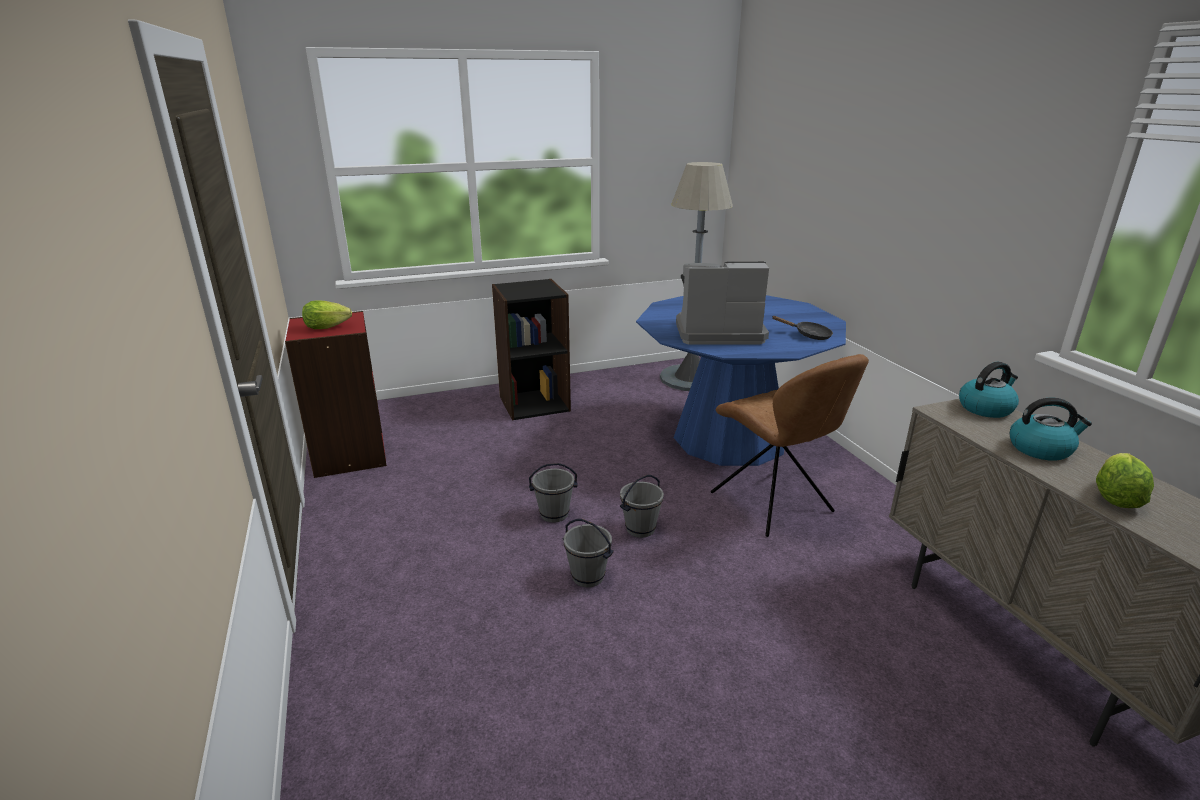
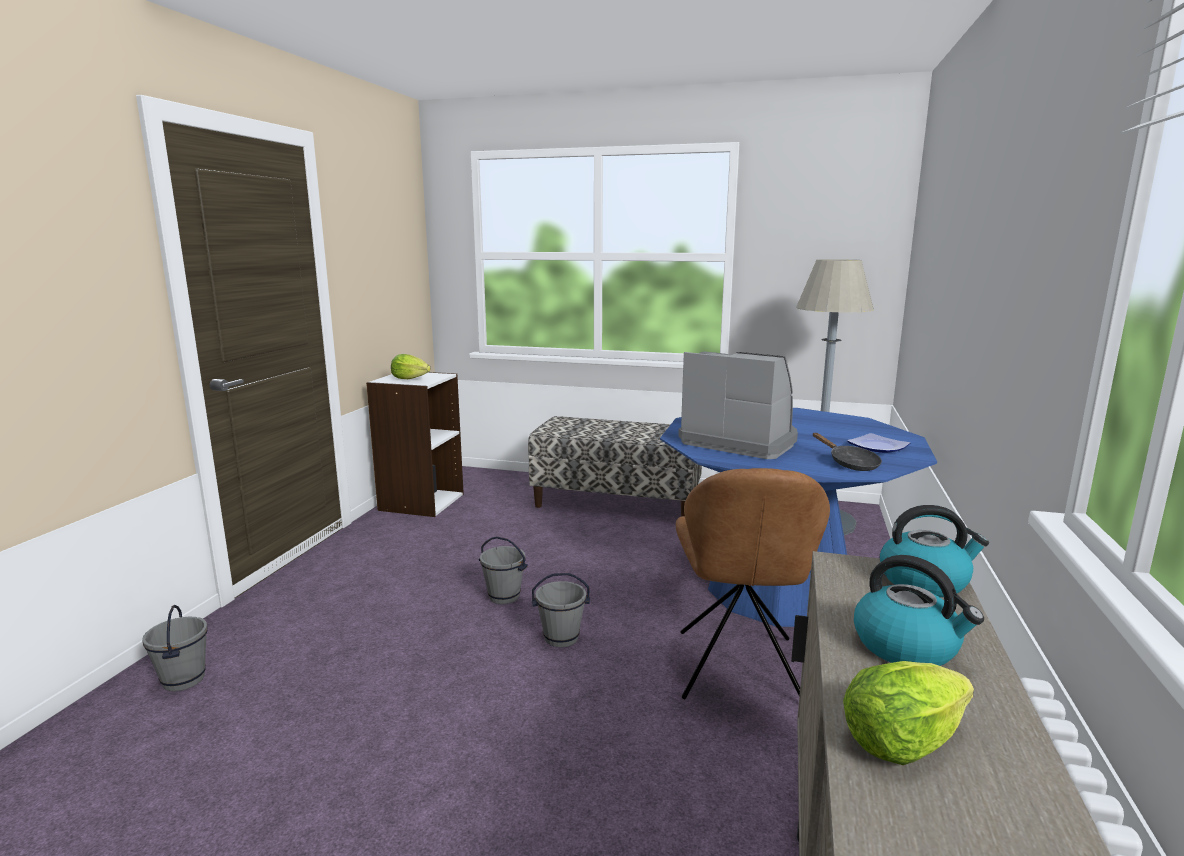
camera: 35 degrees right, 10 degrees down
(349, 455) = (421, 502): red bookcase -> white bookcase
(534, 403) = (617, 502): black bookcase -> bench
(588, 576) = (458, 658): grey bucket -> grey bucket (184, 680)
(799, 317) = (876, 447): none -> plate

